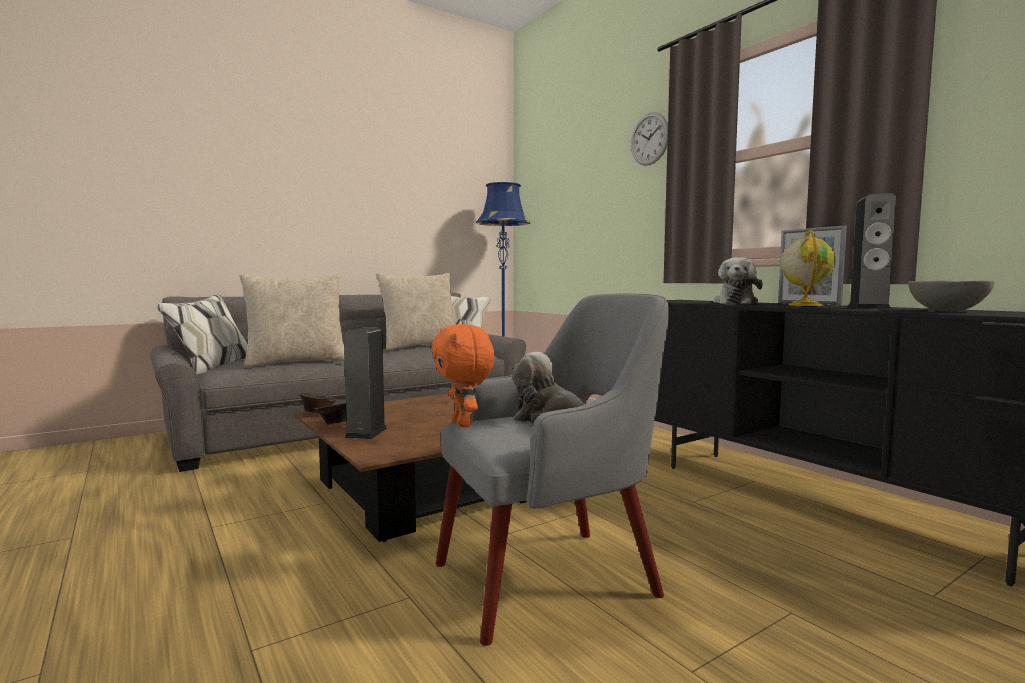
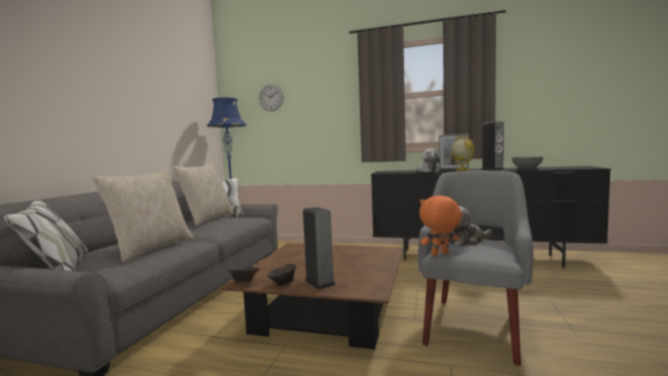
camera: 40 degrees left, 0 degrees up
(464, 424) = (440, 254): orange plush toy -> orange plush toy turned 135 degrees clockwise
(649, 139) = (339, 81): wall clock -> wall clock (271, 97)

